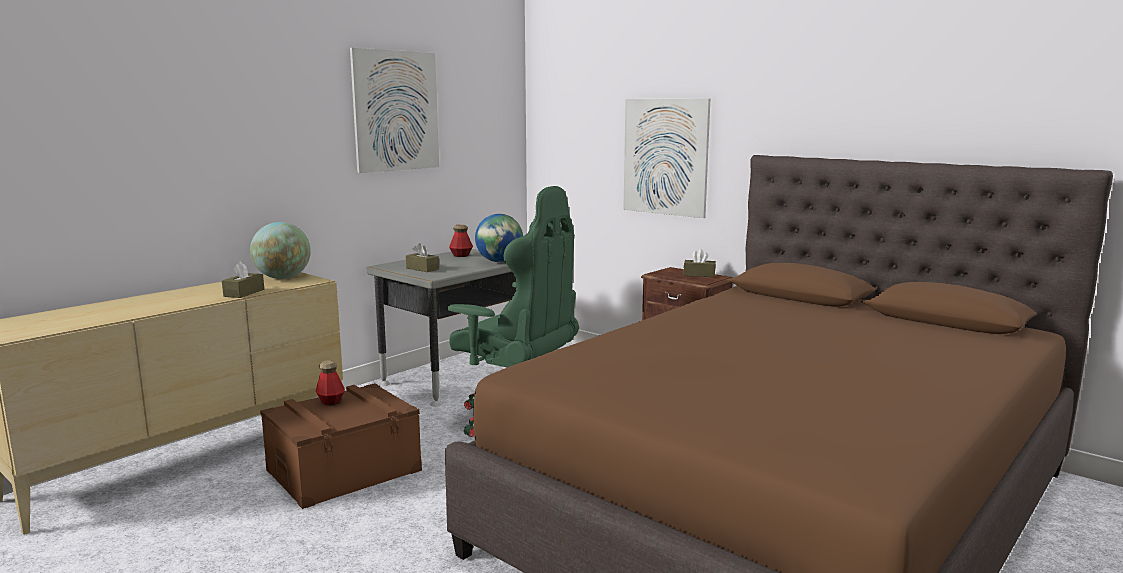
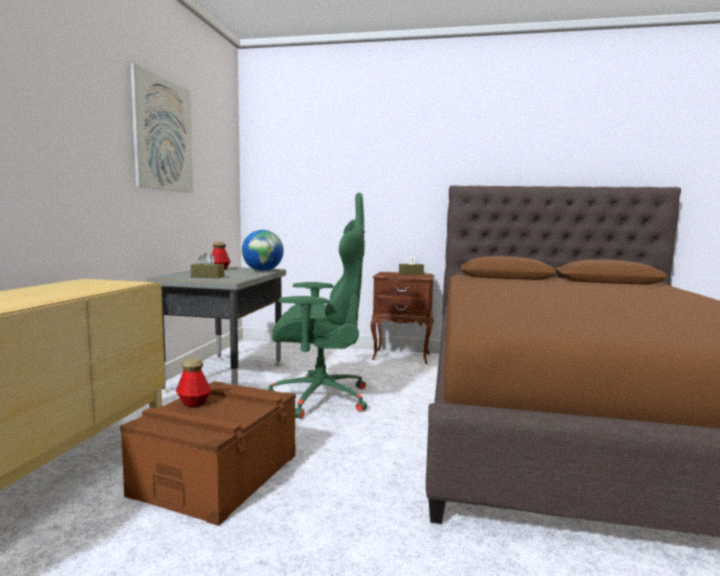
camera: 30 degrees left, 5 degrees down
(244, 293) = (71, 294): brown tissue box -> none
(283, 278) = (90, 283): globe -> none
(665, 157) = (372, 191): picture -> none

